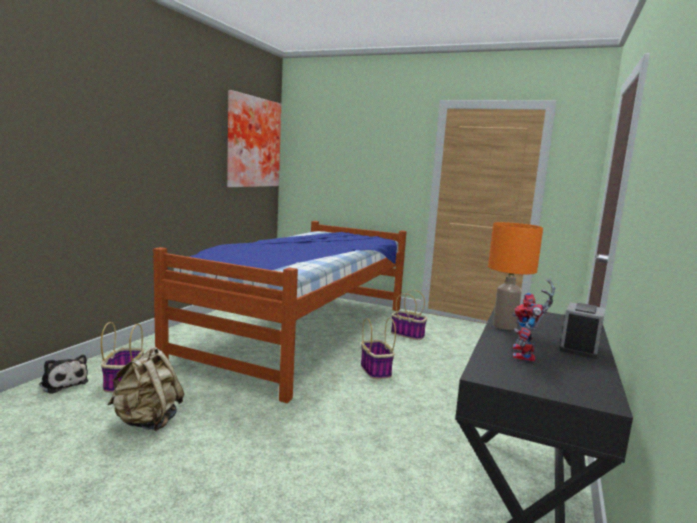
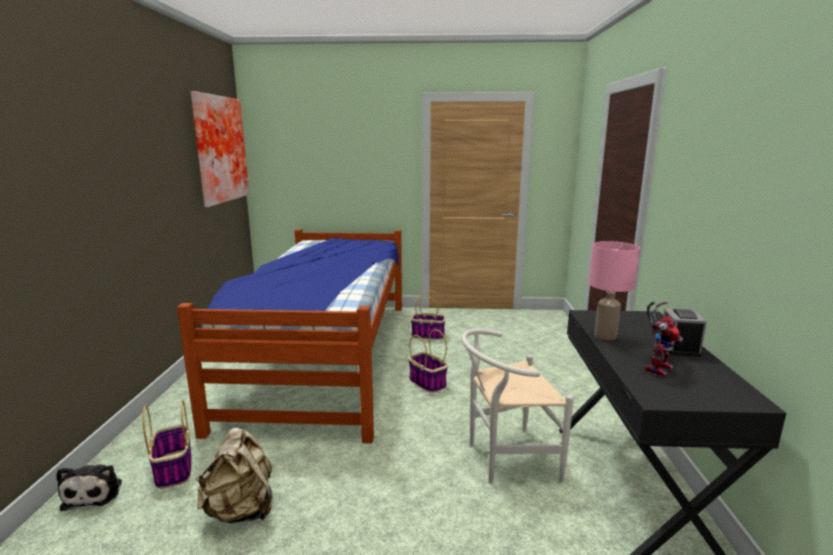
camera: 20 degrees left, 5 degrees up
(63, 383) = (95, 493): plush toy -> plush toy turned 60 degrees clockwise
(401, 446) = (505, 458): none -> white chair
(504, 326) = (604, 336): orange table lamp -> pink table lamp
(526, 356) = (657, 367): toy robot -> toy robot turned 135 degrees counterclockwise

